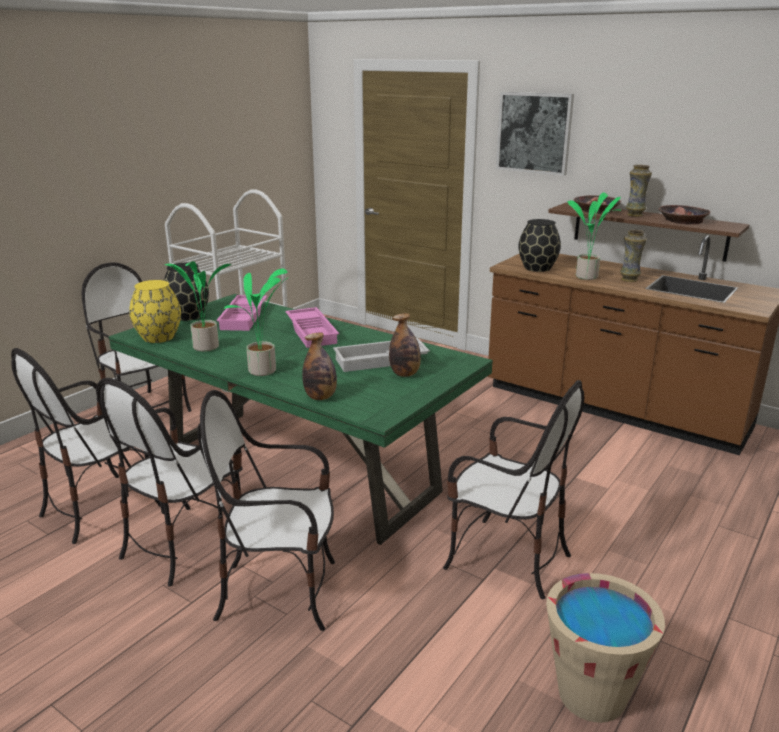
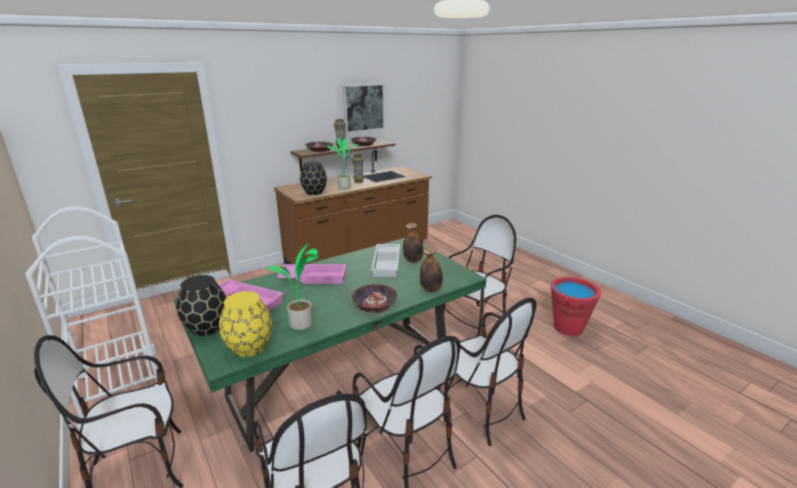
camera: 70 degrees left, 0 degrees up
(264, 371) = (374, 304): potted plant -> bowl
(279, 592) = (478, 410): chair -> chair turned 60 degrees counterclockwise
(534, 133) = (260, 110): picture -> picture (363, 107)
(591, 695) = (568, 328): beige bucket -> red bucket

